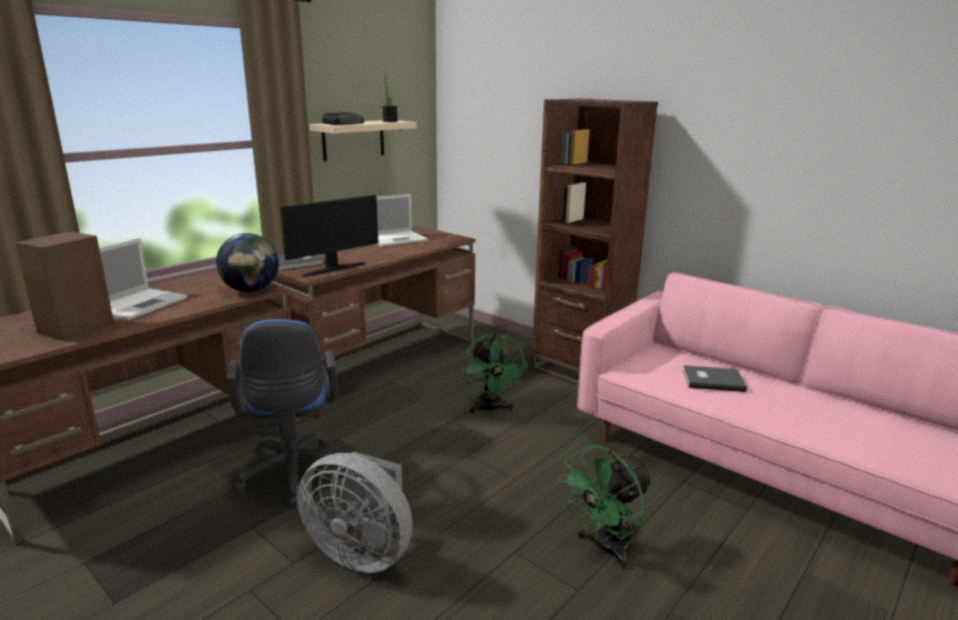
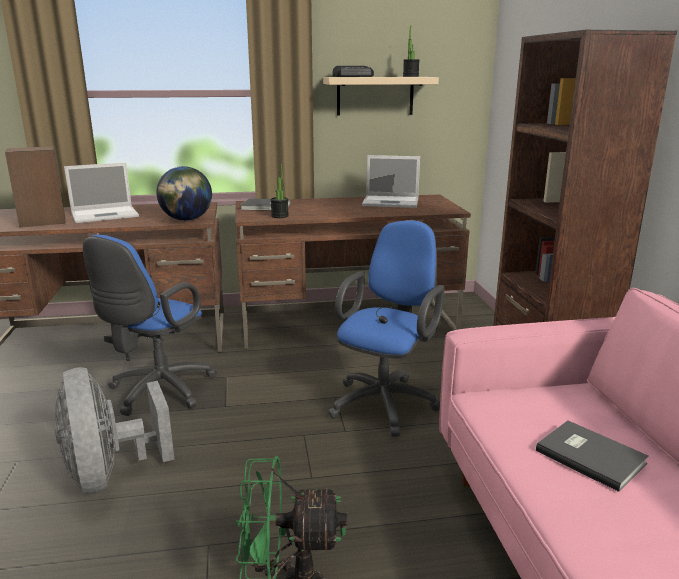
camera: 40 degrees right, 0 degrees up
(333, 269) = (279, 216): monitor -> potted plant
(490, 409) = (386, 401): green fan -> blue office chair

